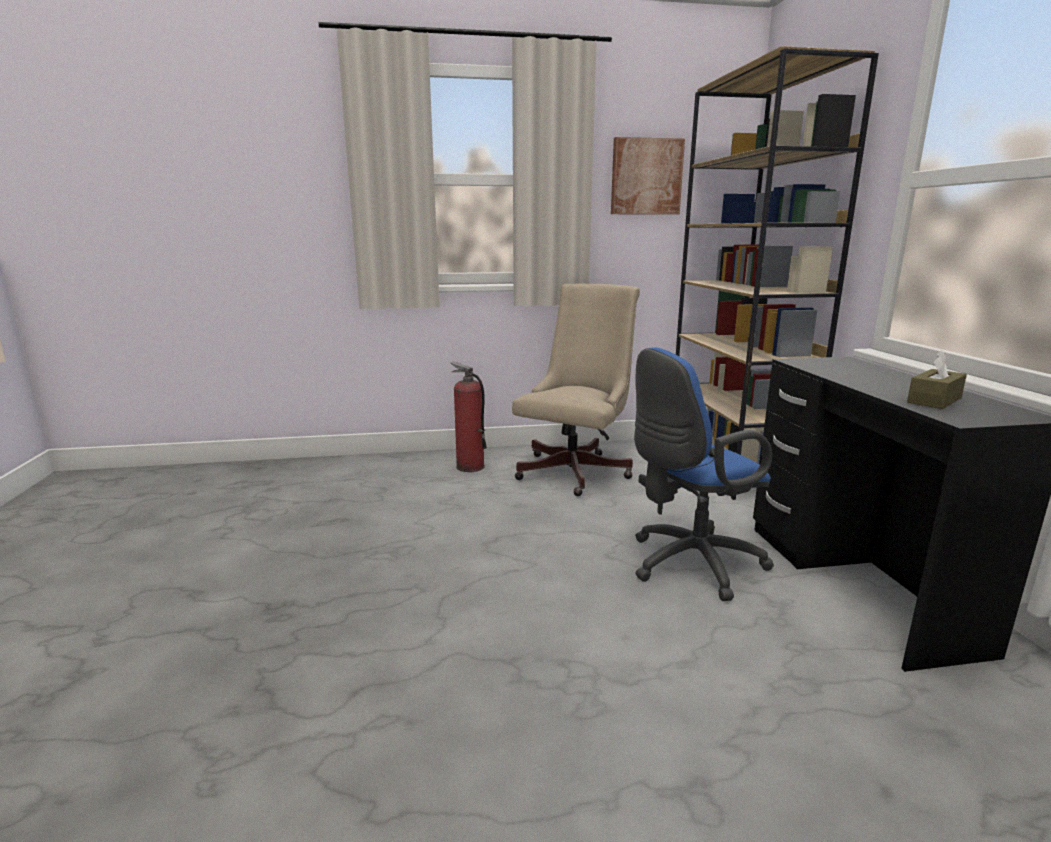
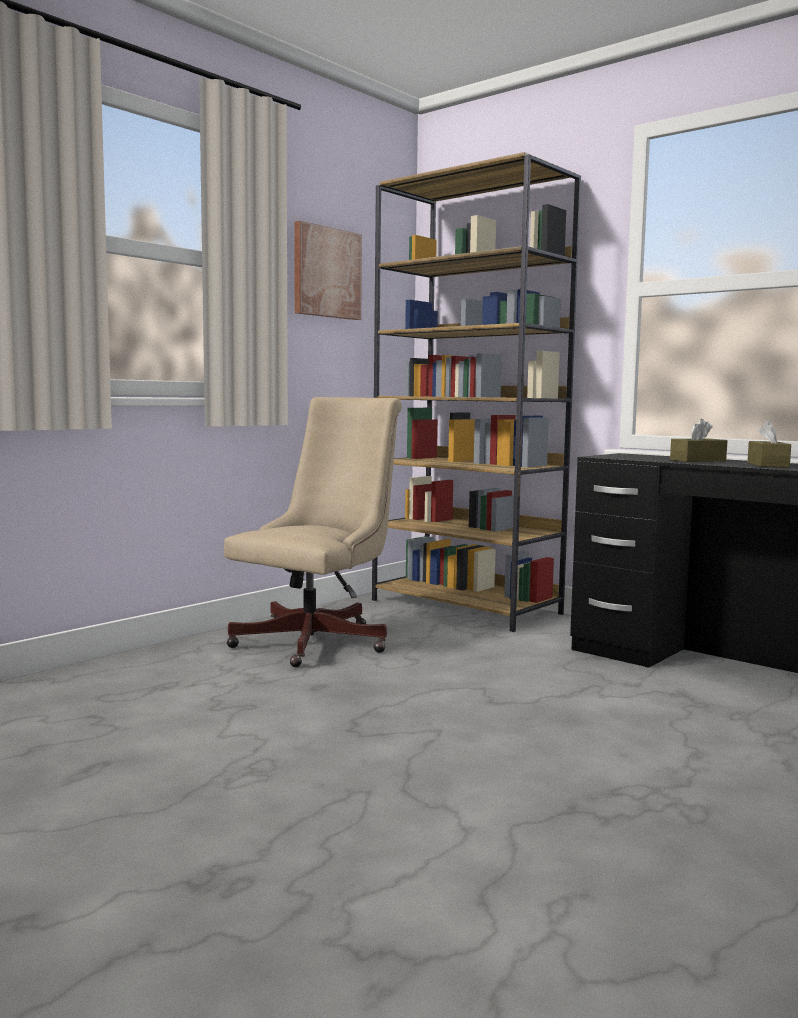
camera: 40 degrees left, 10 degrees down
(470, 466) = (177, 666): fire extinguisher -> none
(577, 470) = (319, 641): beige office chair -> beige office chair turned 45 degrees clockwise
(689, 564) = (570, 688): blue office chair -> none
(879, 381) = (697, 460): none -> brown tissue box

